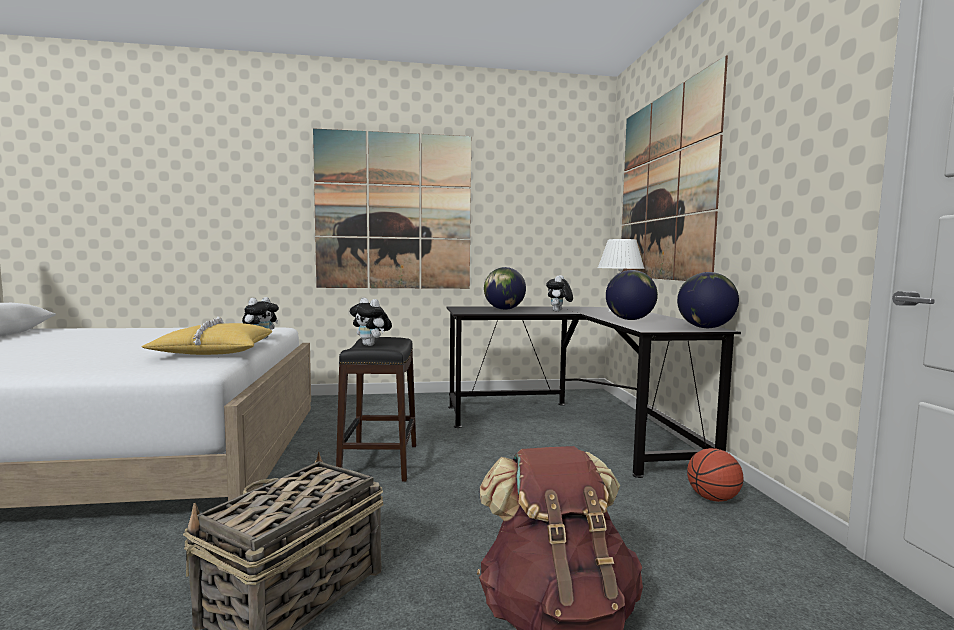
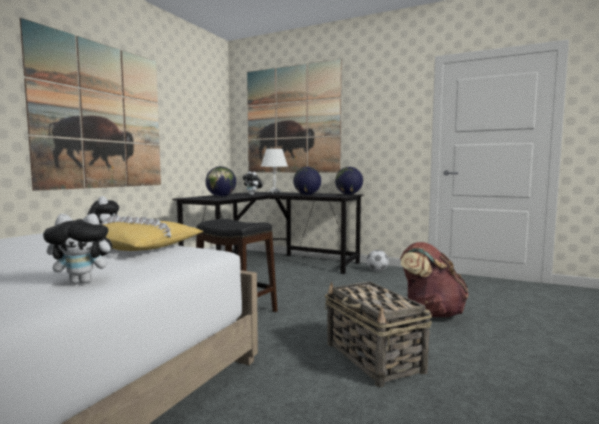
camera: 55 degrees left, 0 degrees up
(371, 345) = (235, 223): plush toy -> plush toy (84, 282)
(712, 498) = (377, 271): basketball -> football

